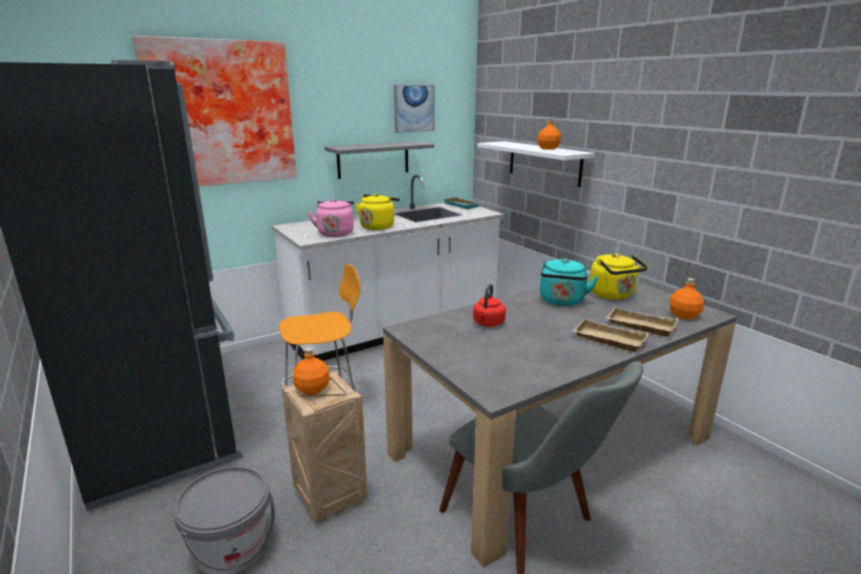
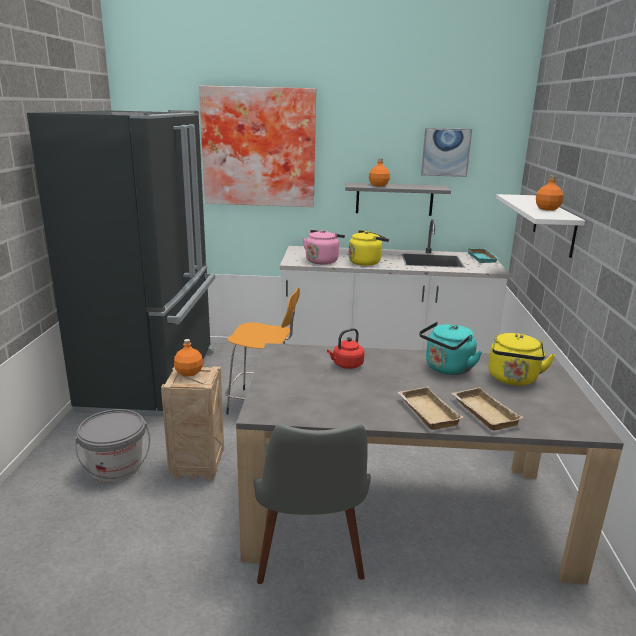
camera: 35 degrees right, 0 degrees up
(684, 315) = (555, 421): orange bottle -> orange bottle (379, 185)

